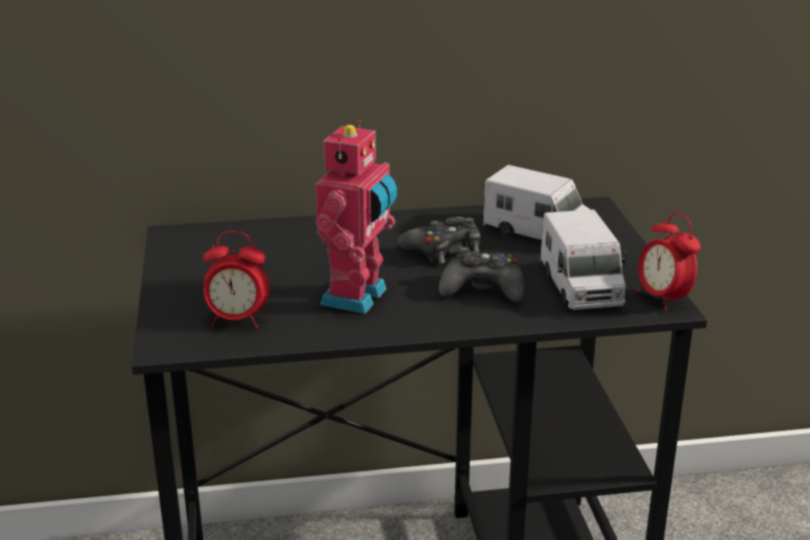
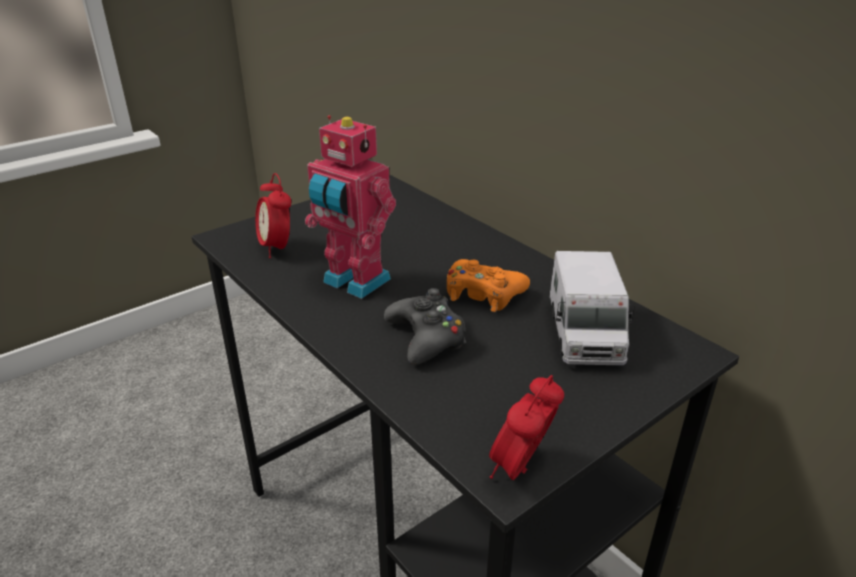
camera: 60 degrees right, 5 degrees up
(358, 297) = (354, 282): toy robot -> toy robot turned 45 degrees clockwise
(443, 249) = (483, 293): black game controller -> orange game controller
(580, 287) = (489, 396): toy truck -> none

